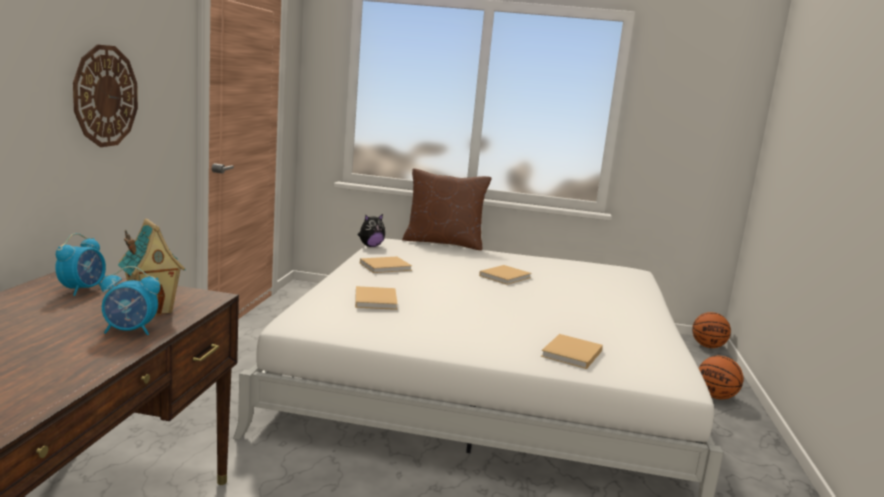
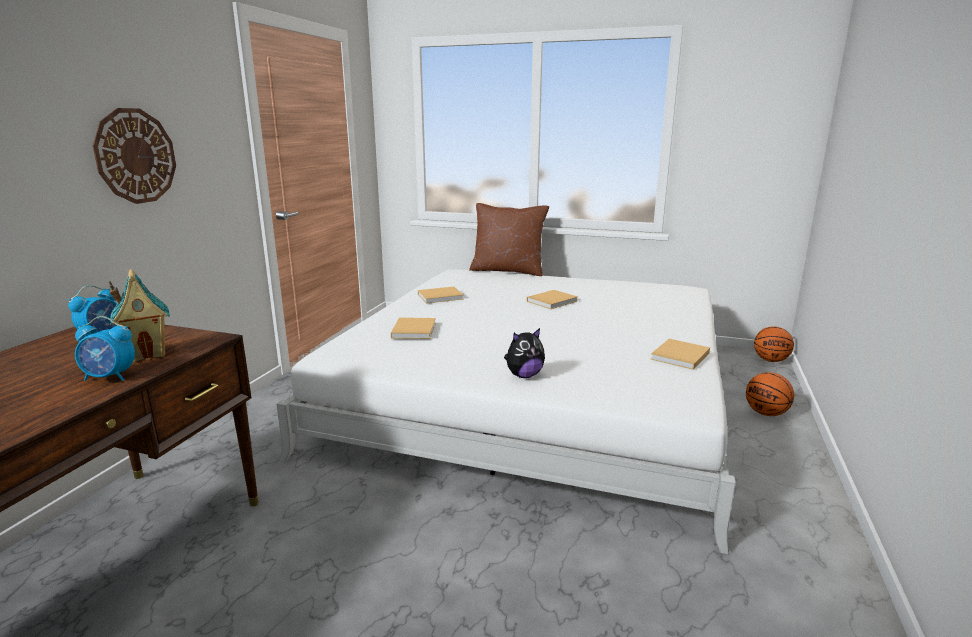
camera: 10 degrees right, 5 degrees up
(370, 246) = (437, 277): plush toy -> plush toy (524, 375)
(571, 354) = (585, 380): beige book -> beige book (679, 356)

